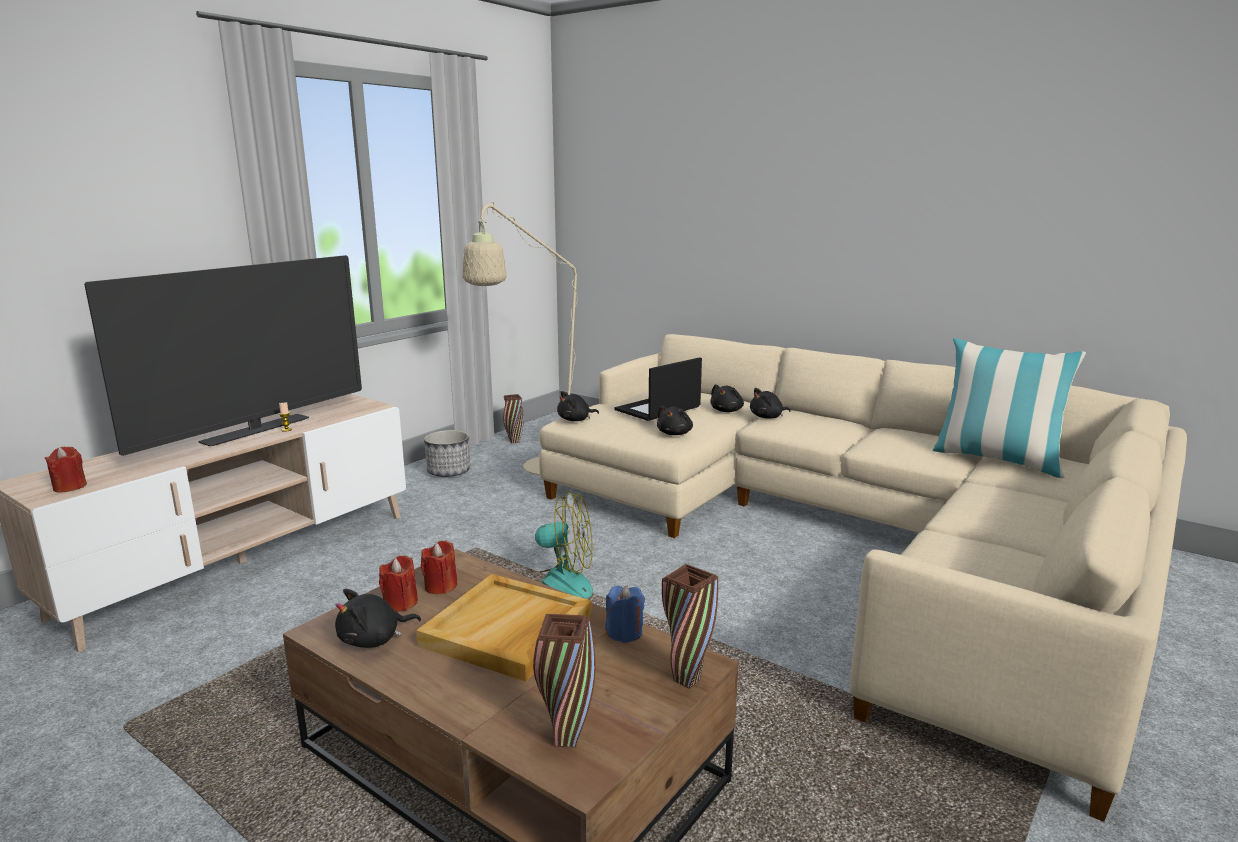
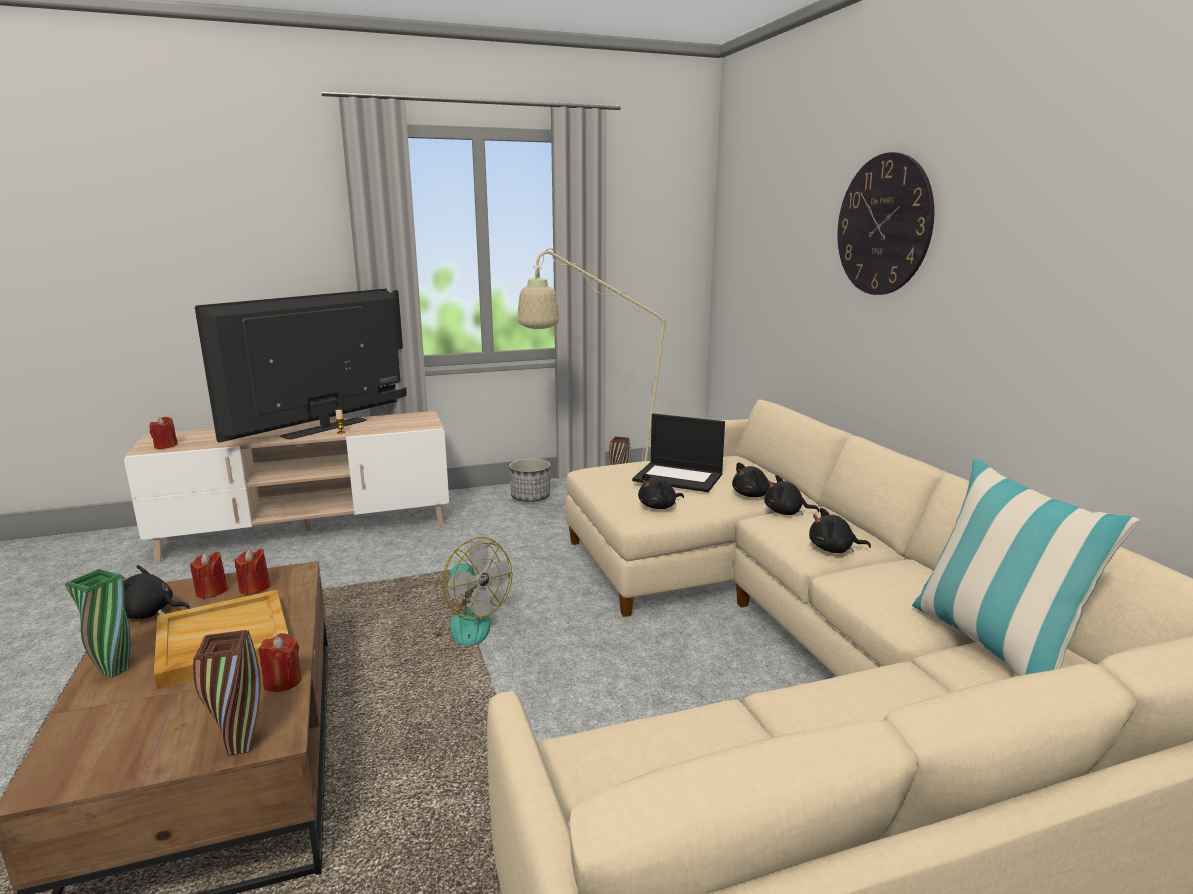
camera: 35 degrees right, 0 degrees up
(256, 430) = (325, 429): television -> television turned 150 degrees clockwise
(449, 688) = (115, 671): none -> green vase
(566, 739) = (89, 750): brown vase -> none
(575, 420) = (600, 472): black plush toy -> black plush toy (833, 549)
(624, 632) = (282, 681): blue candle -> red candle
(657, 409) = (679, 477): laptop -> laptop turned 150 degrees counterclockwise
(780, 176) = (883, 225): none -> wall clock

